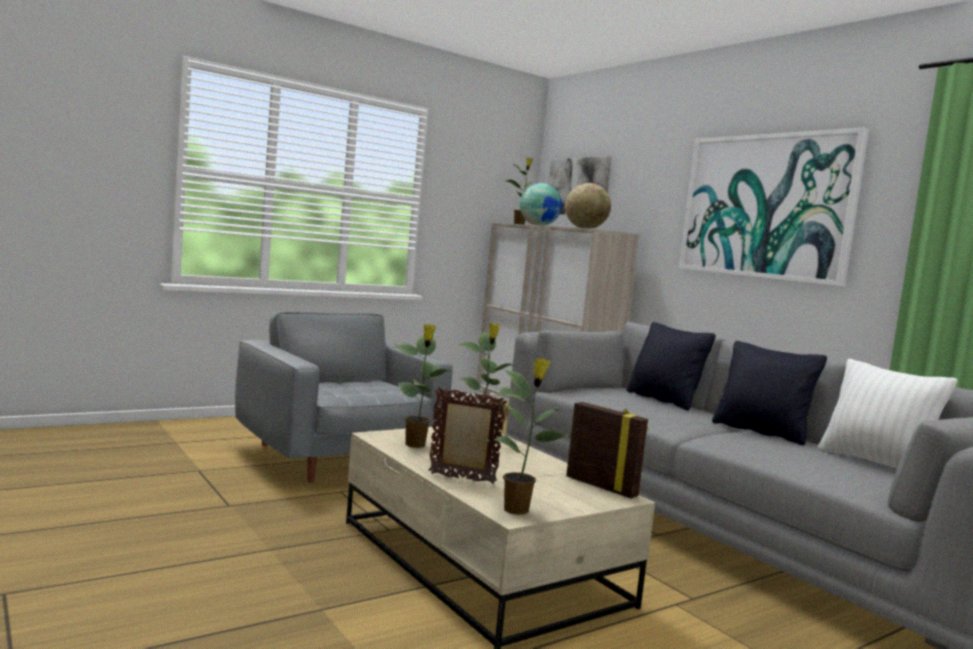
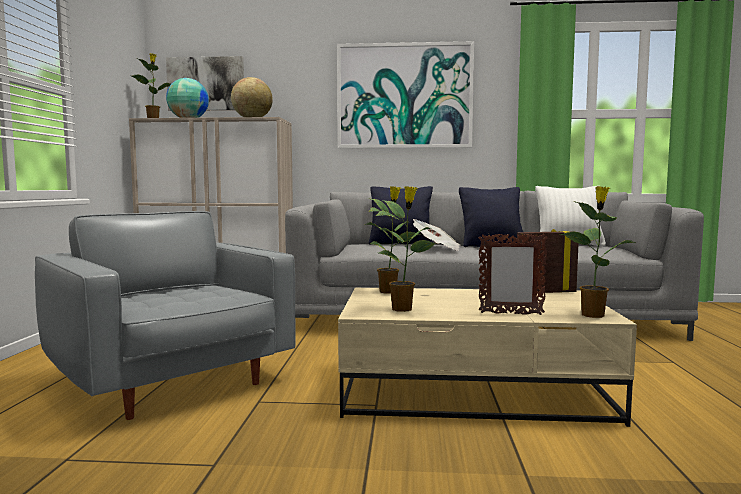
camera: 50 degrees left, 0 degrees up
(338, 459) = (172, 382): grey armchair -> grey armchair turned 45 degrees clockwise
(462, 479) = (510, 314): picture frame -> picture frame turned 135 degrees counterclockwise
(658, 413) = (437, 248): none -> newspaper

